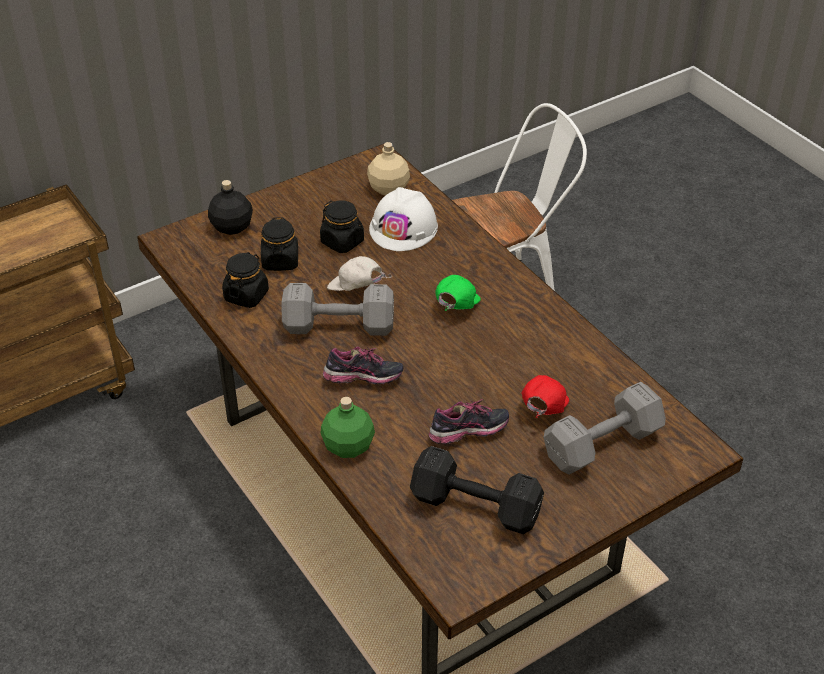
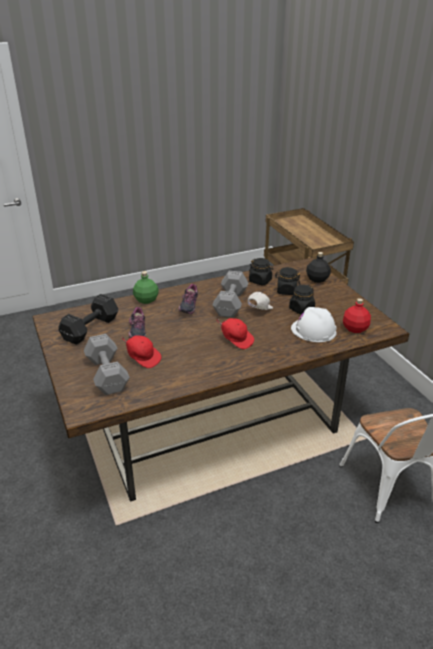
camera: 100 degrees right, 10 degrees down
(388, 188) = (355, 328): beige bottle -> red bottle
(455, 307) = (236, 340): green cap -> red cap

